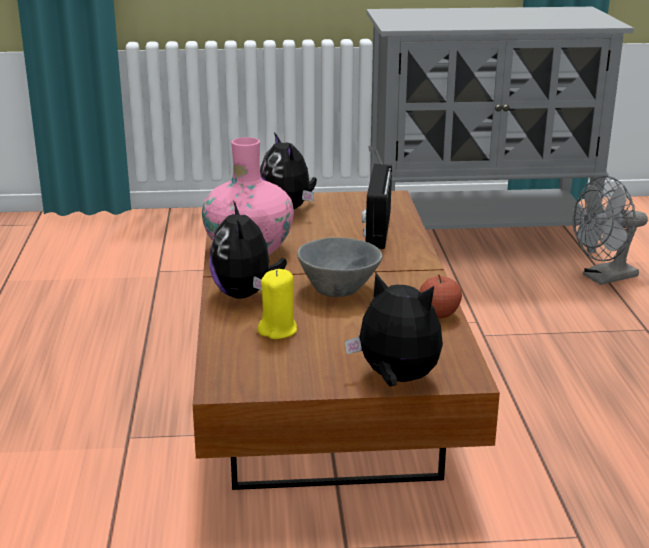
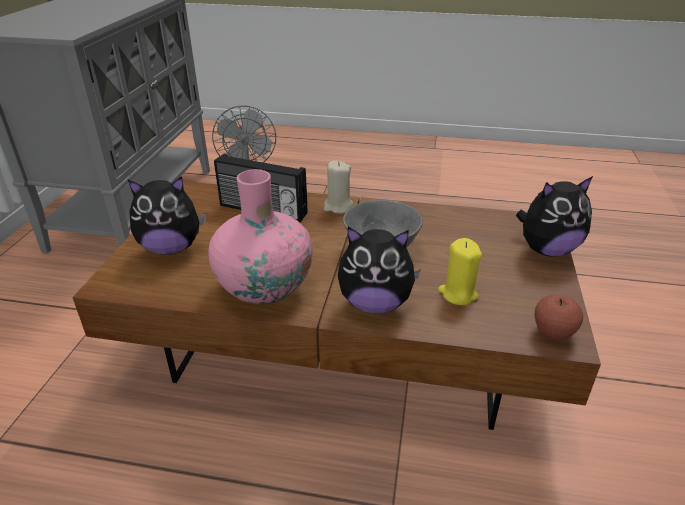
camera: 75 degrees left, 10 degrees up
(396, 379) = (547, 249): plush toy -> plush toy turned 150 degrees counterclockwise
(410, 261) = (338, 207): none -> beige candle
(439, 314) = (441, 213): apple -> apple (553, 332)

